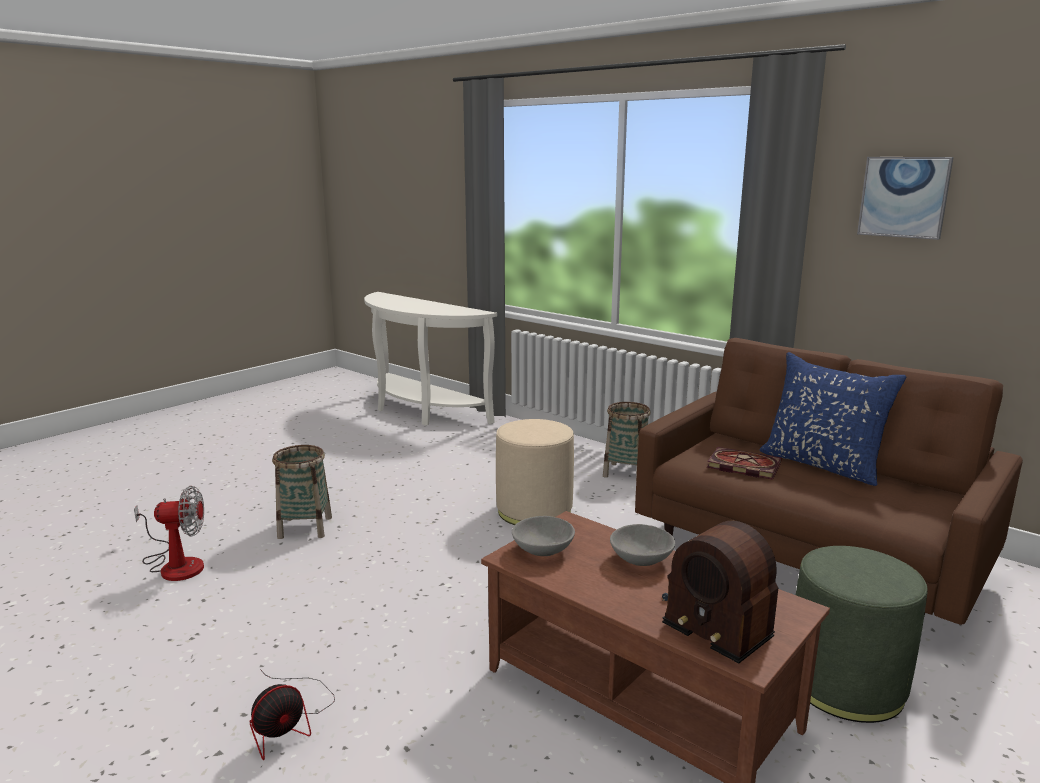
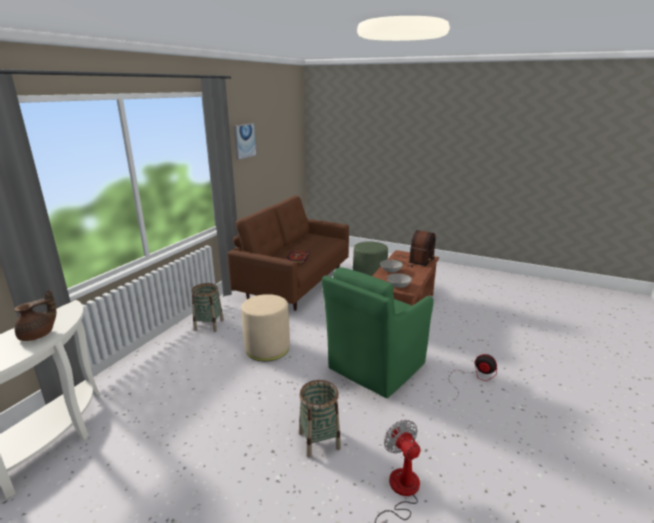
camera: 105 degrees left, 5 degrees up
(417, 598) = (374, 367): none -> green armchair
(430, 309) = (38, 335): none -> brown teapot
(822, 464) = (289, 247): blue pillow -> none

